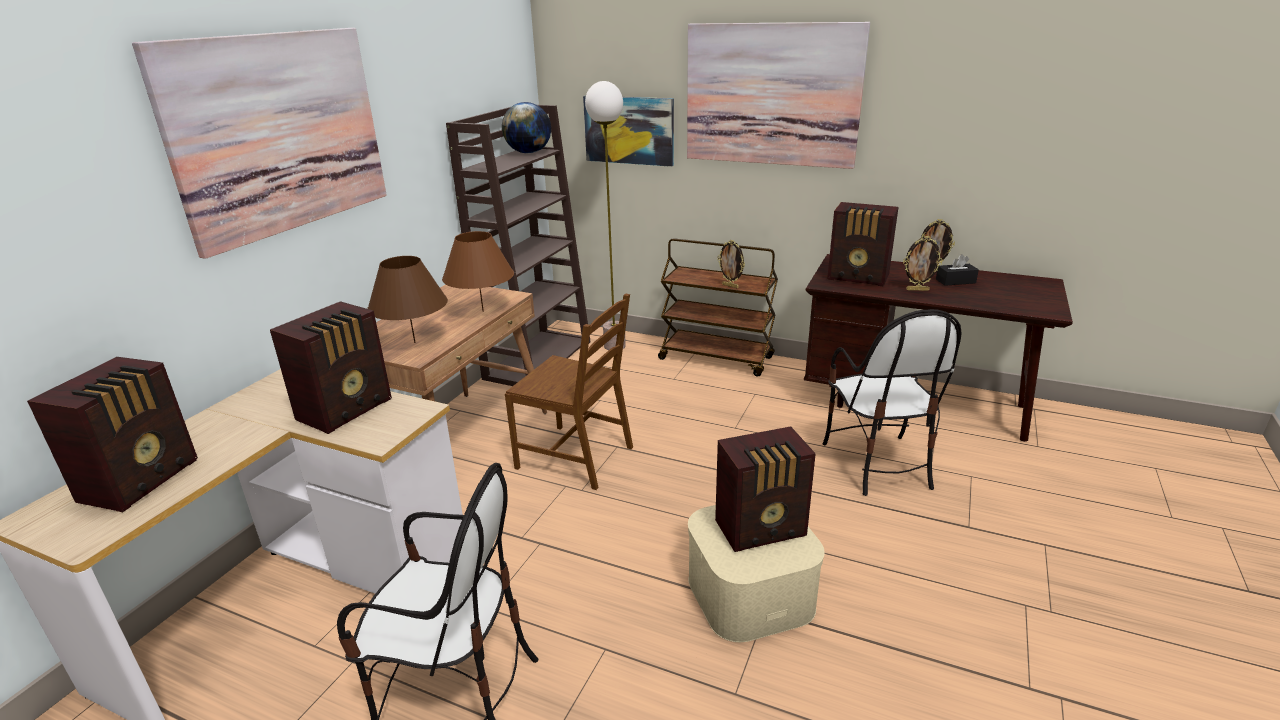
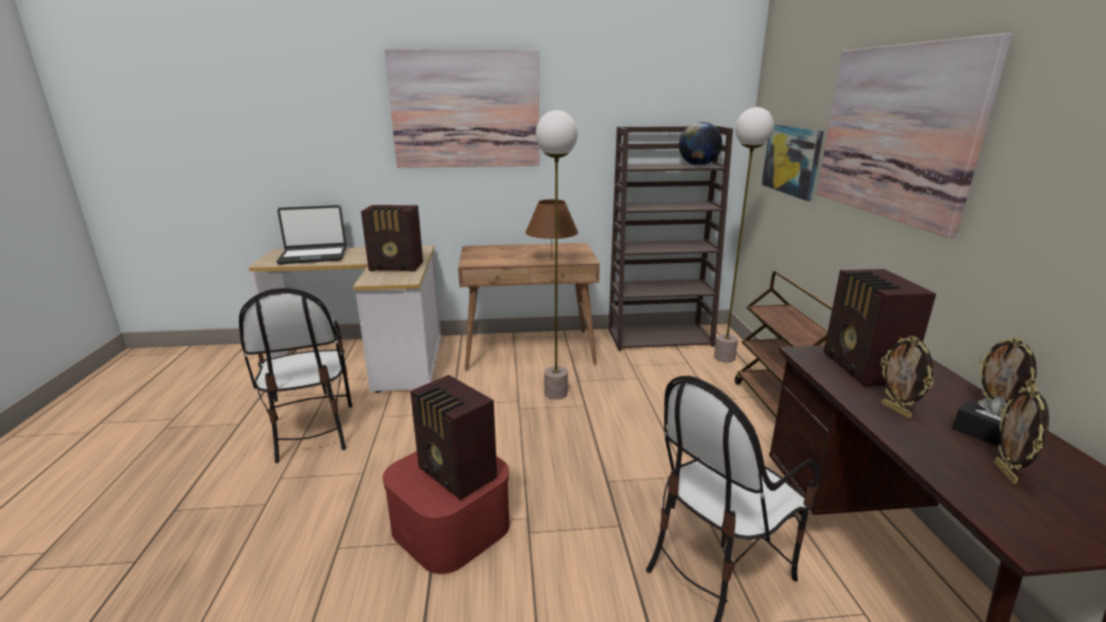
camera: 60 degrees right, 5 degrees down
(143, 480) = (313, 256): radio -> laptop
(415, 342) = (489, 258): brown table lamp -> none
(576, 457) = (555, 393): brown chair -> floor lamp
(730, 286) = (788, 333): picture frame -> picture frame (1006, 473)
(750, 592) = (451, 526): beige storage box -> red storage box

